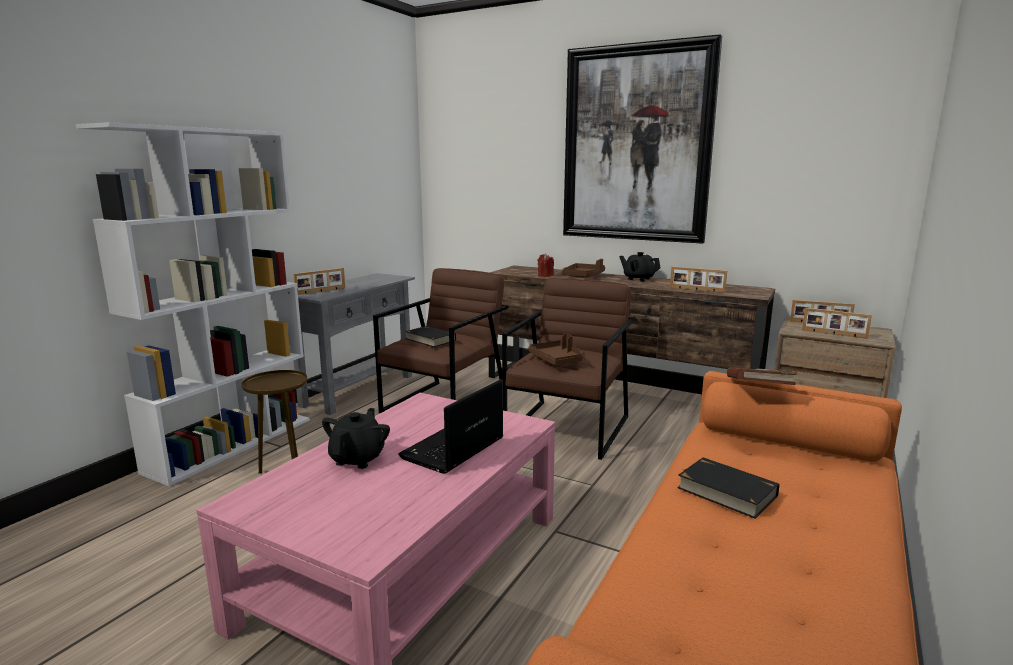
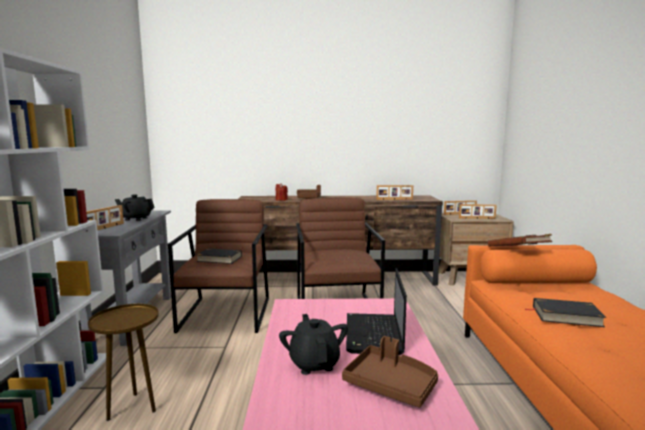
camera: 30 degrees left, 5 degrees down
(557, 360) = (338, 258): brown tray -> brown tray (391, 385)
(636, 144) = (335, 104): picture -> none
(638, 279) = (346, 197): black teapot -> black teapot (136, 219)

